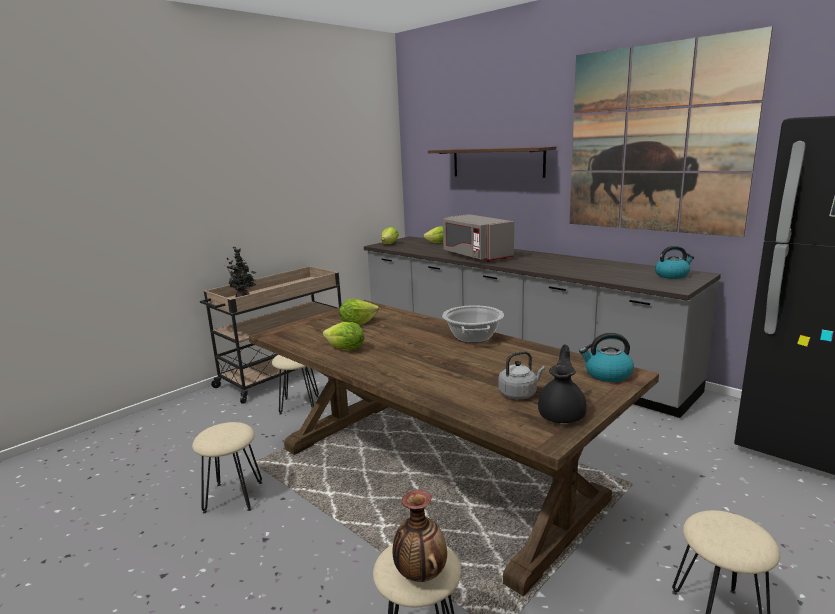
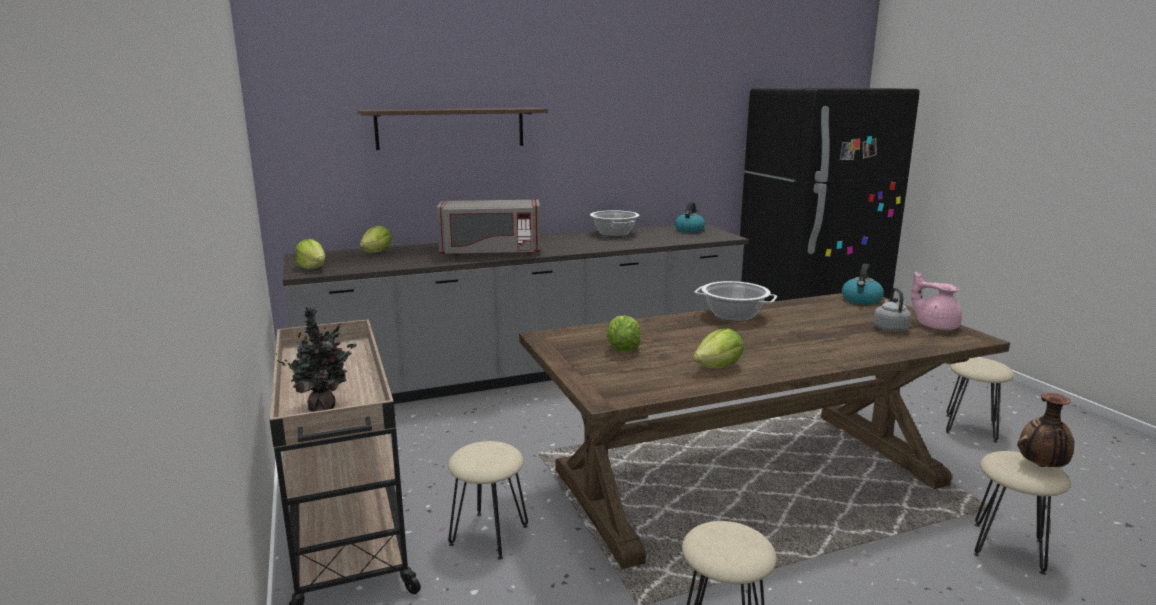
camera: 65 degrees left, 0 degrees up
(562, 415) = (935, 326): black teapot -> pink teapot
(599, 263) = (614, 234): none -> cooking pot
(655, 140) = (640, 103): picture -> none

